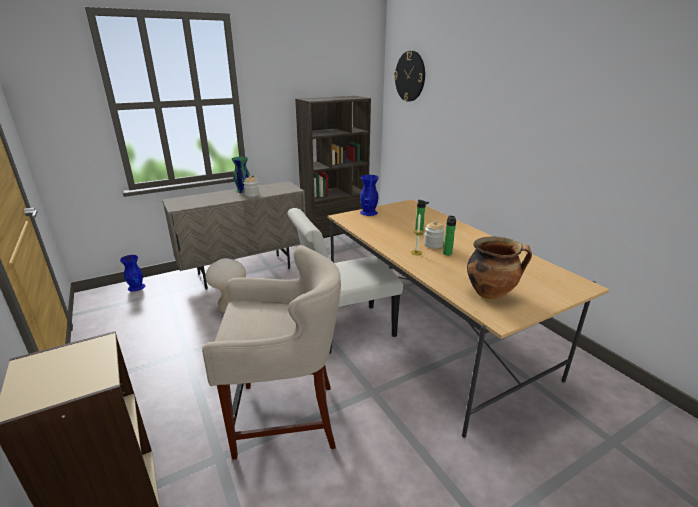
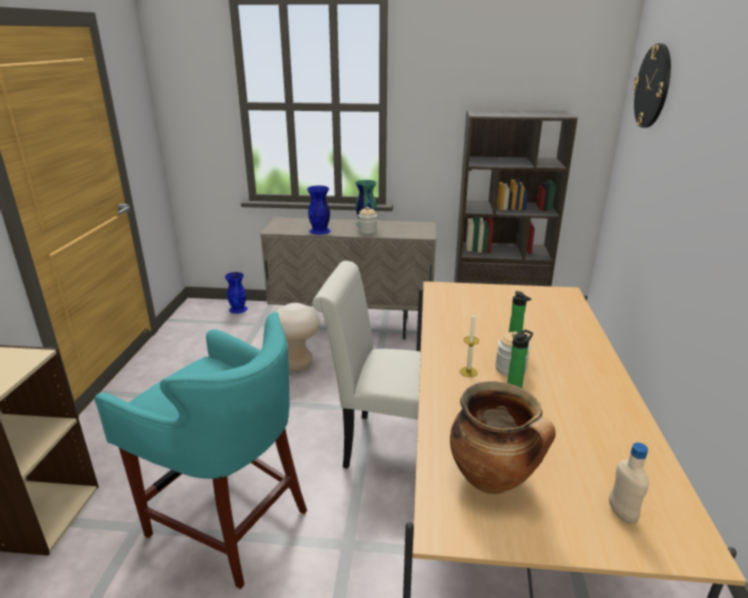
camera: 35 degrees right, 0 degrees up
(284, 417) = (229, 519): beige stool -> turquoise stool
(368, 212) = (483, 291): blue vase -> blue vase (319, 231)
(550, 285) = (621, 513): none -> beige bottle

